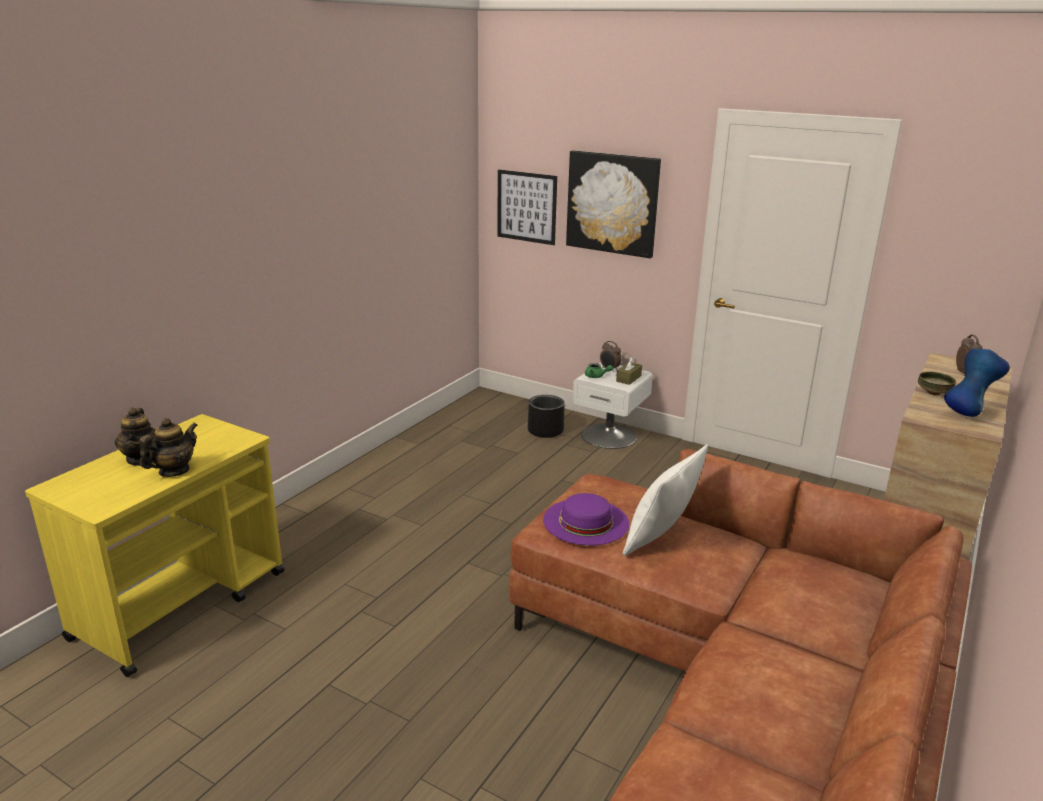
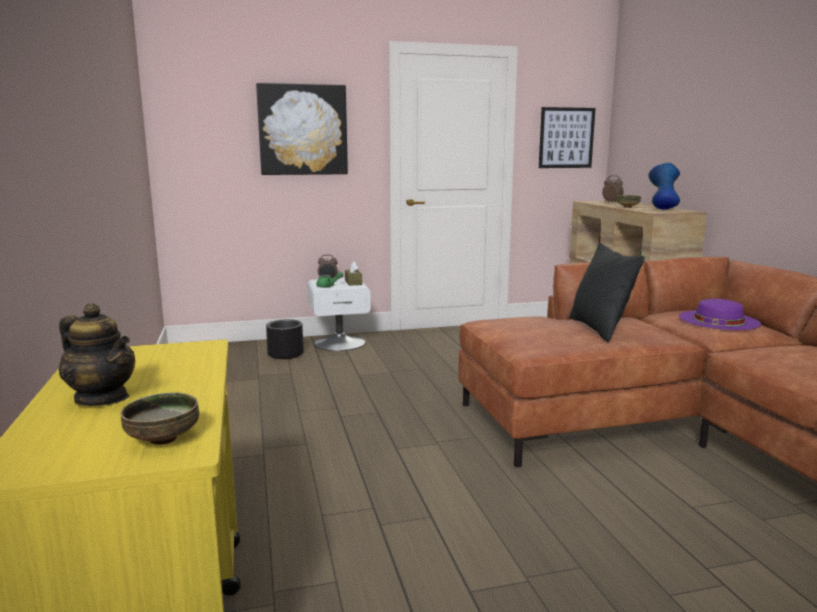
camera: 45 degrees left, 10 degrees down
(108, 499) = (164, 439): none -> bowl
(174, 471) = (186, 390): teapot -> none
(526, 207) = (209, 144): picture -> picture (566, 138)
(585, 521) = (544, 335): purple hat -> purple hat (719, 320)
(660, 539) = (599, 329): white pillow -> black pillow

